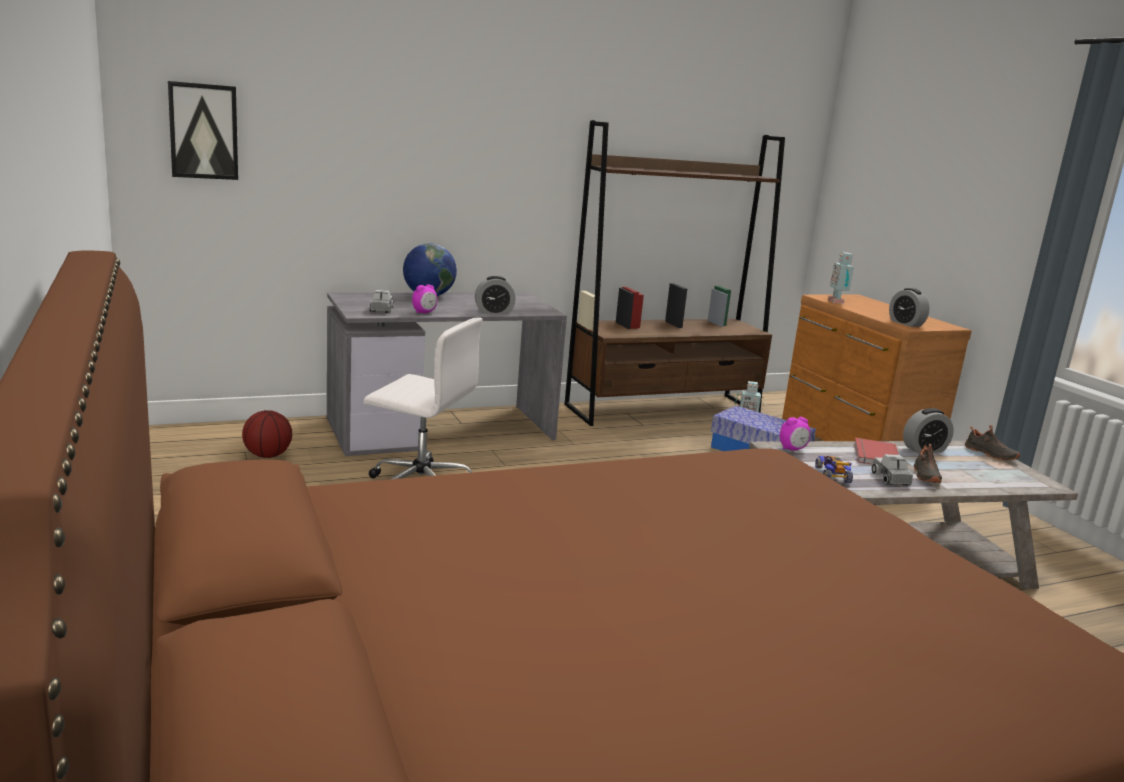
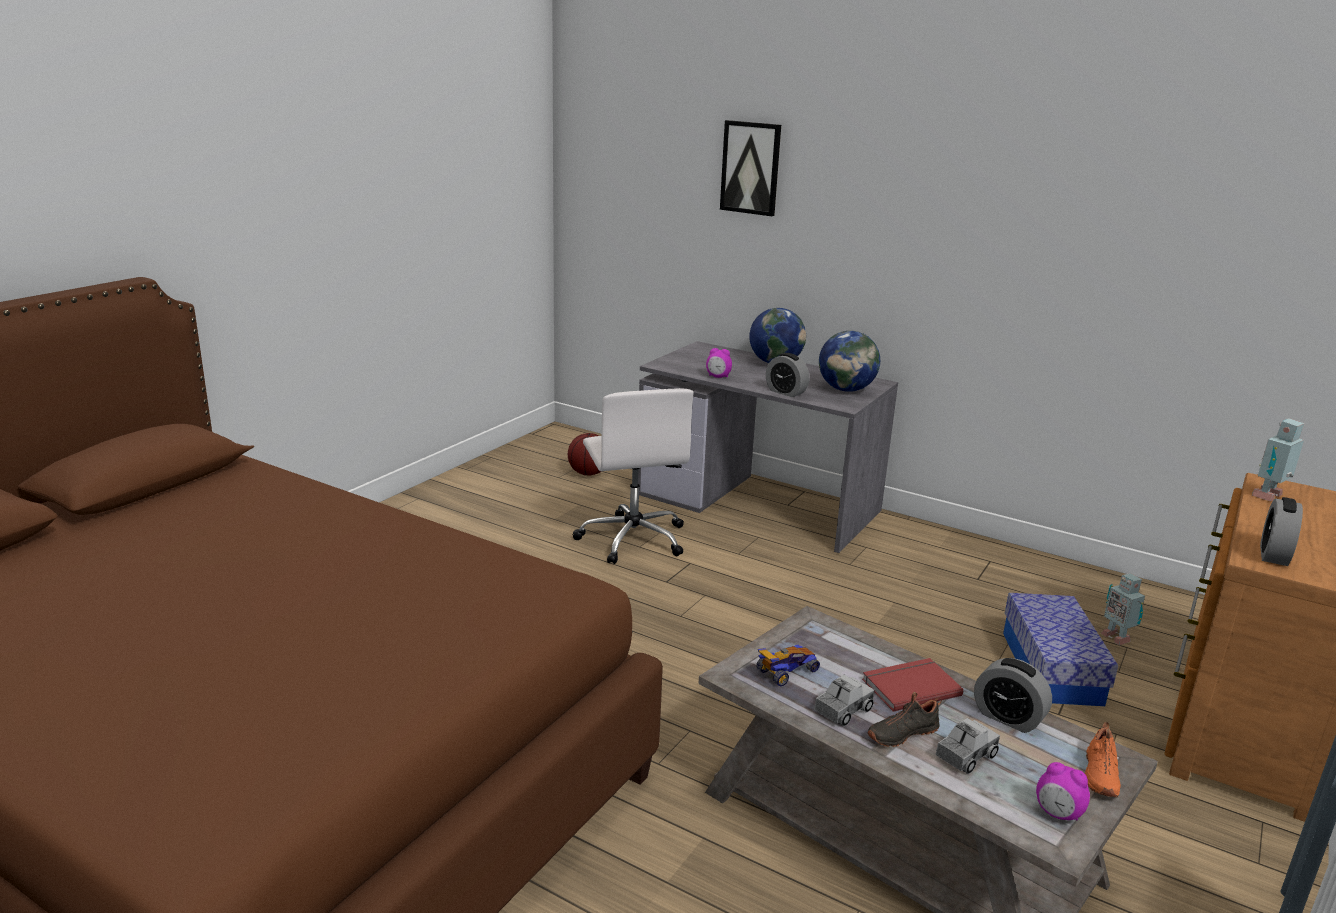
camera: 55 degrees right, 5 degrees up
(203, 131) = (614, 181): picture -> picture (750, 168)
(381, 310) = (689, 366): toy truck -> toy truck (965, 756)
(519, 303) = (846, 389): none -> globe
(664, 409) = (1050, 576): brown bookcase -> none
(792, 449) = (828, 633): alarm clock -> alarm clock (1058, 814)
(989, 454) = (1099, 774): black shoe -> orange shoe

